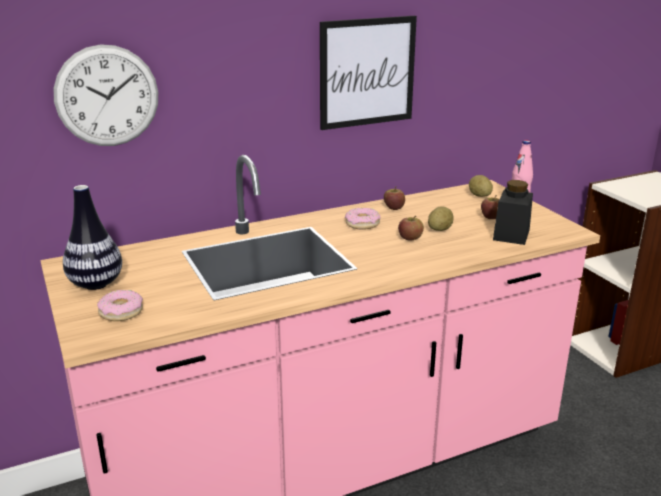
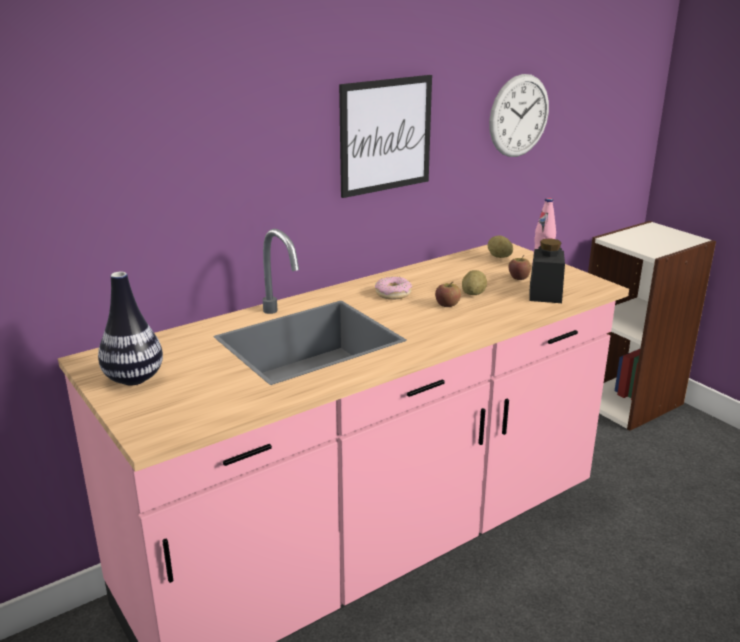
camera: 10 degrees left, 0 degrees up
(107, 96) = (126, 173): wall clock -> wall clock (519, 116)
(121, 312) = (175, 406): donut -> none
(393, 208) = (418, 275): apple -> none

